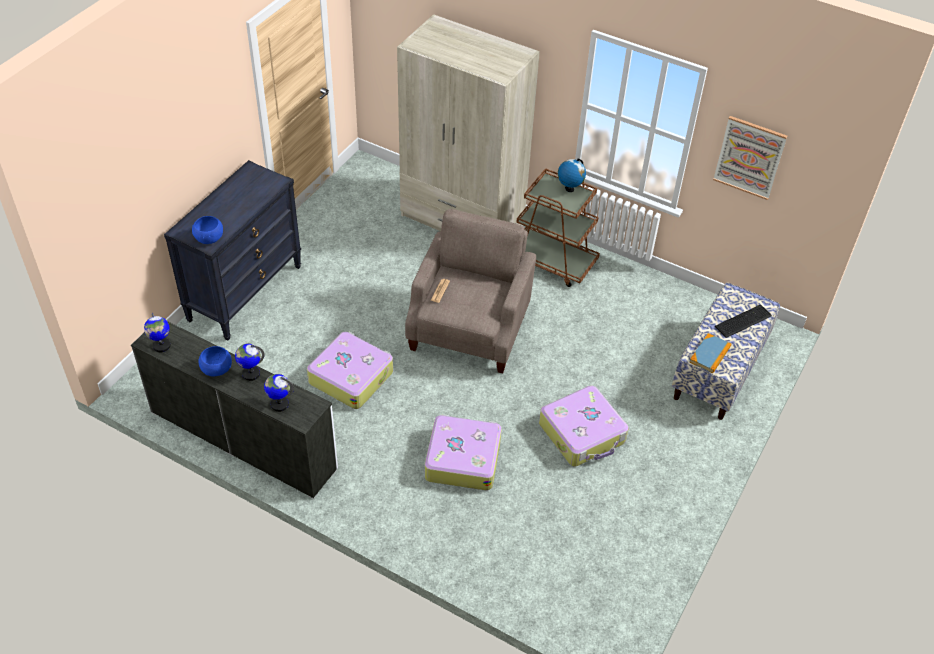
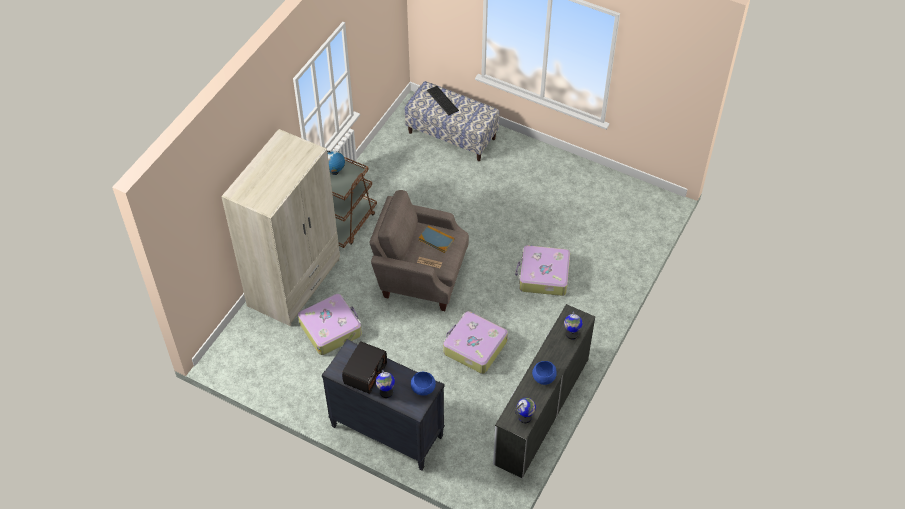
camera: 90 degrees left, 5 degrees up
(241, 192) = (364, 373): none -> radio
(251, 373) = (546, 355): globe -> globe (386, 392)
(583, 433) = (514, 210): suitcase -> suitcase (331, 328)
(710, 354) = (474, 119): book -> book (436, 240)
(749, 157) = (371, 39): picture -> none

